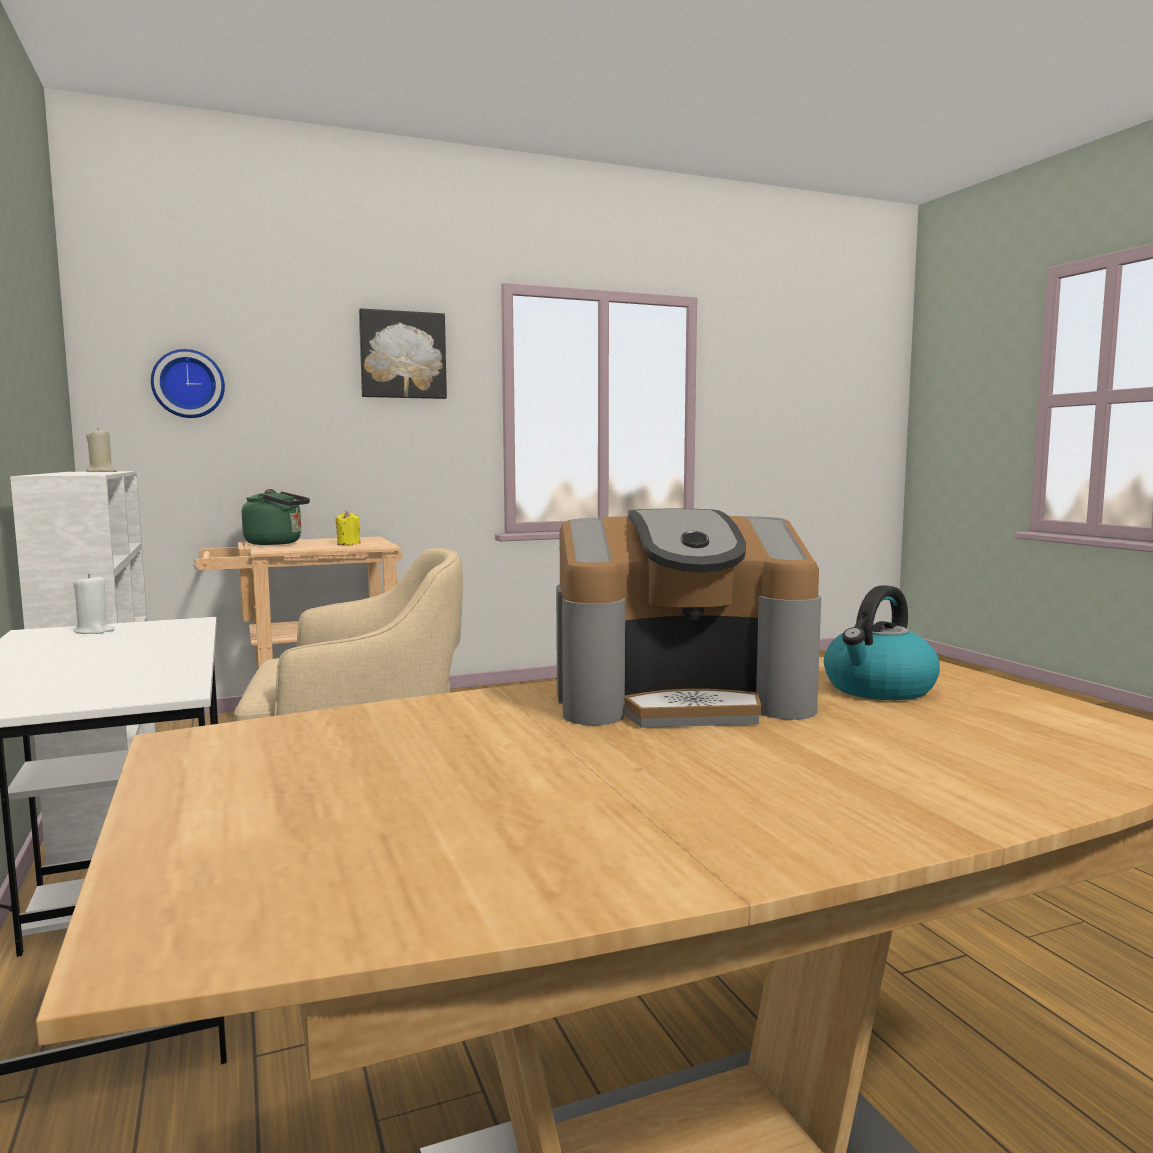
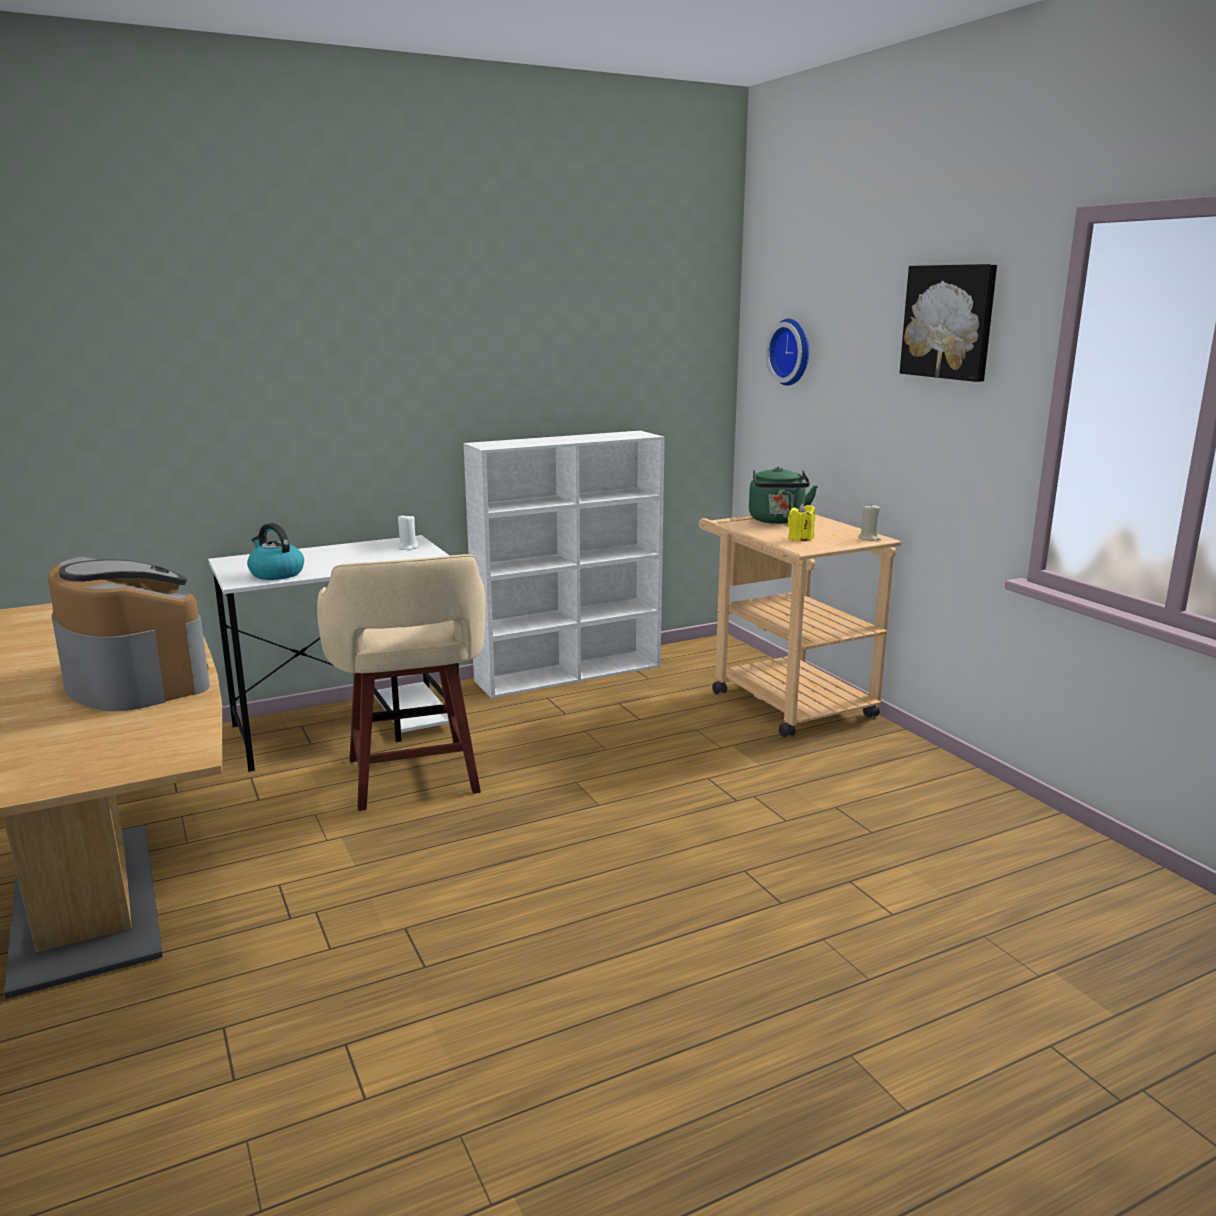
camera: 85 degrees right, 10 degrees up
(101, 472) = (588, 439): beige candle -> beige candle (869, 538)
(681, 698) = (134, 679): coffee machine -> coffee machine turned 150 degrees clockwise
(878, 689) = (101, 736): kettle -> kettle (276, 574)

